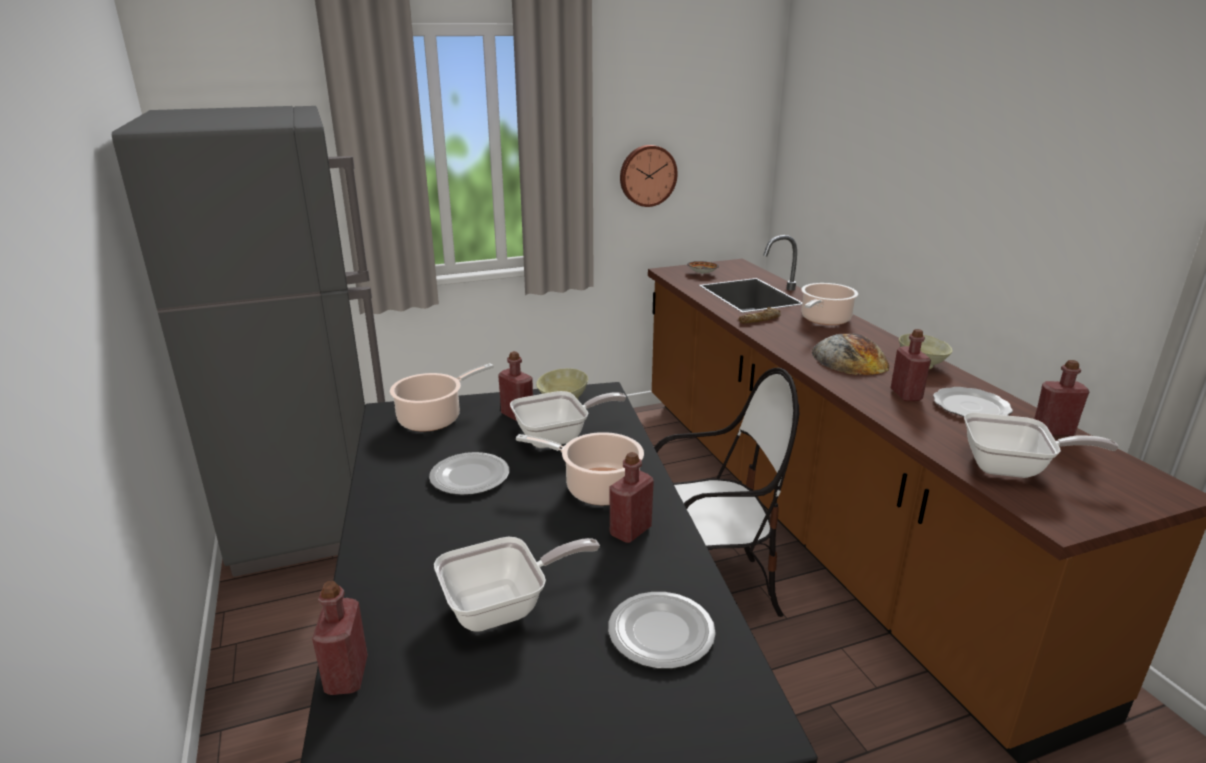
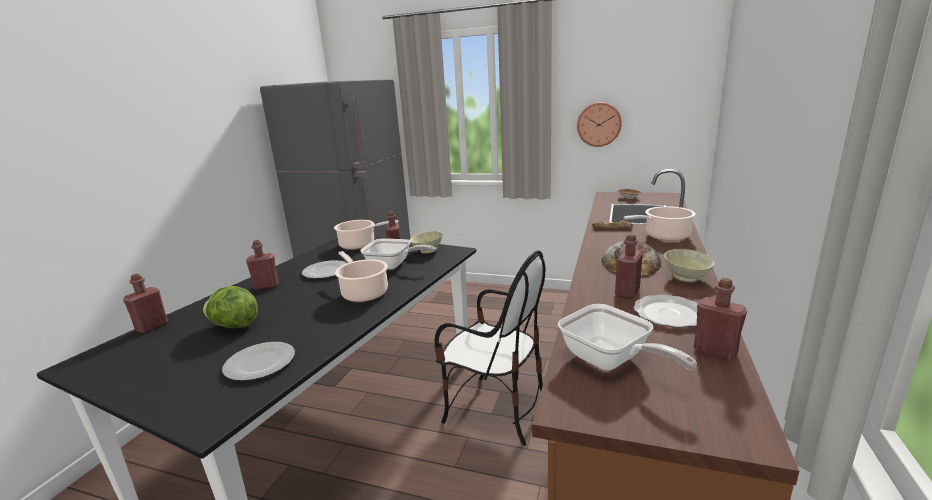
camera: 40 degrees right, 5 degrees down
(504, 607) = (234, 326): frying pan -> lettuce
(630, 531) = (338, 316): red bottle -> red bottle (266, 286)

